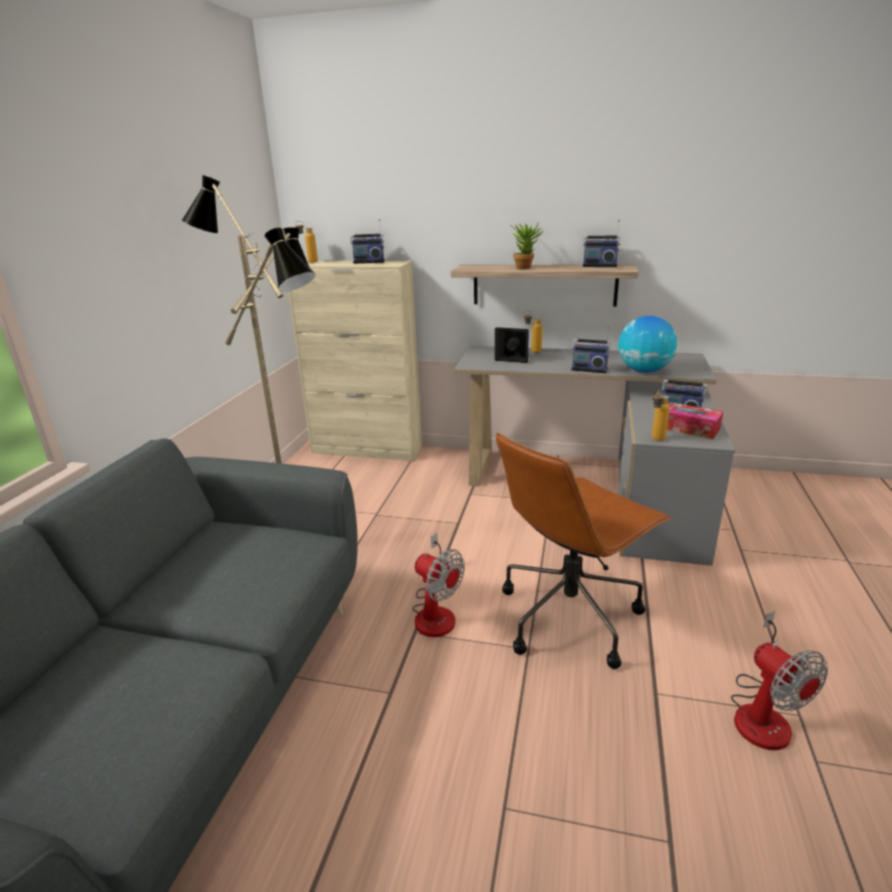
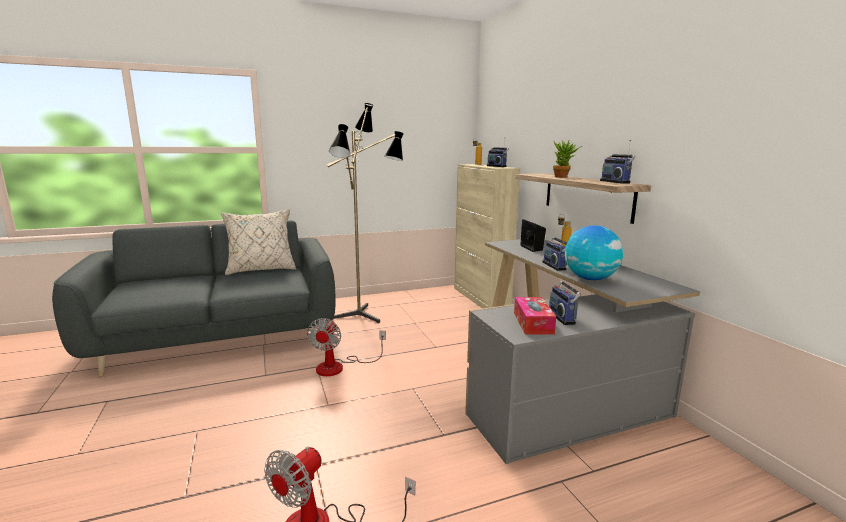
camera: 55 degrees right, 10 degrees down
(175, 556) = (261, 269): none -> beige pillow
(570, 615) = (374, 411): brown office chair -> none
(655, 440) = (487, 316): bottle -> none

